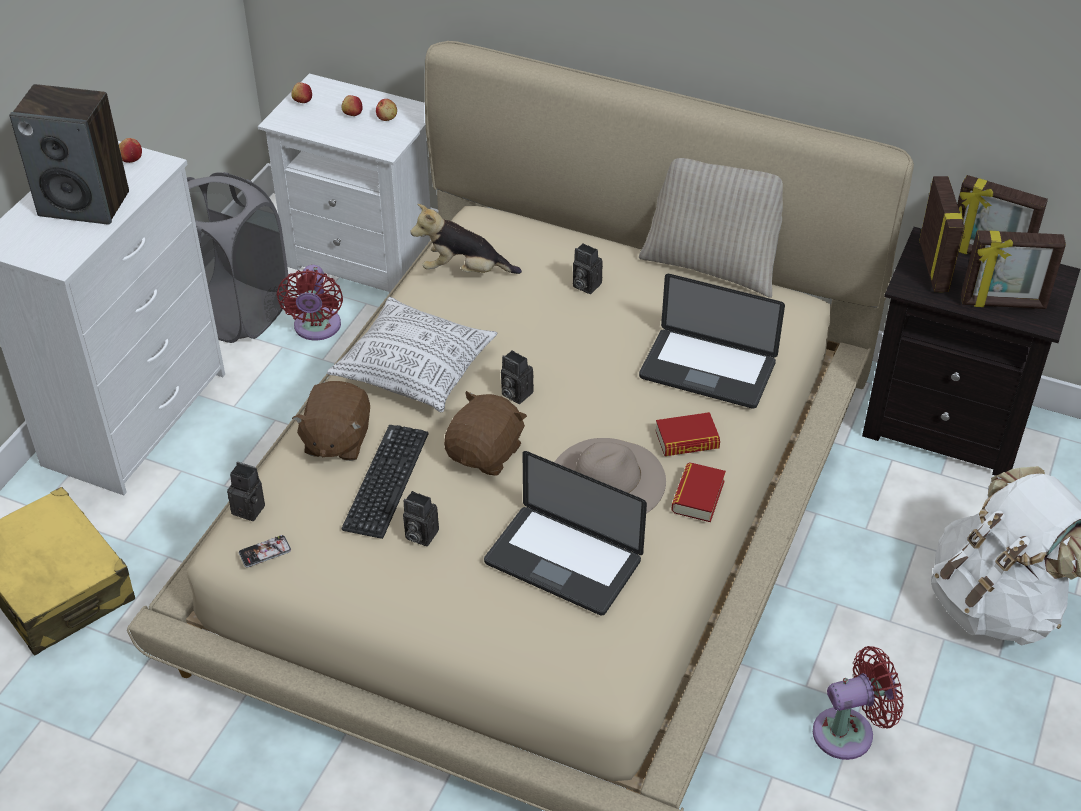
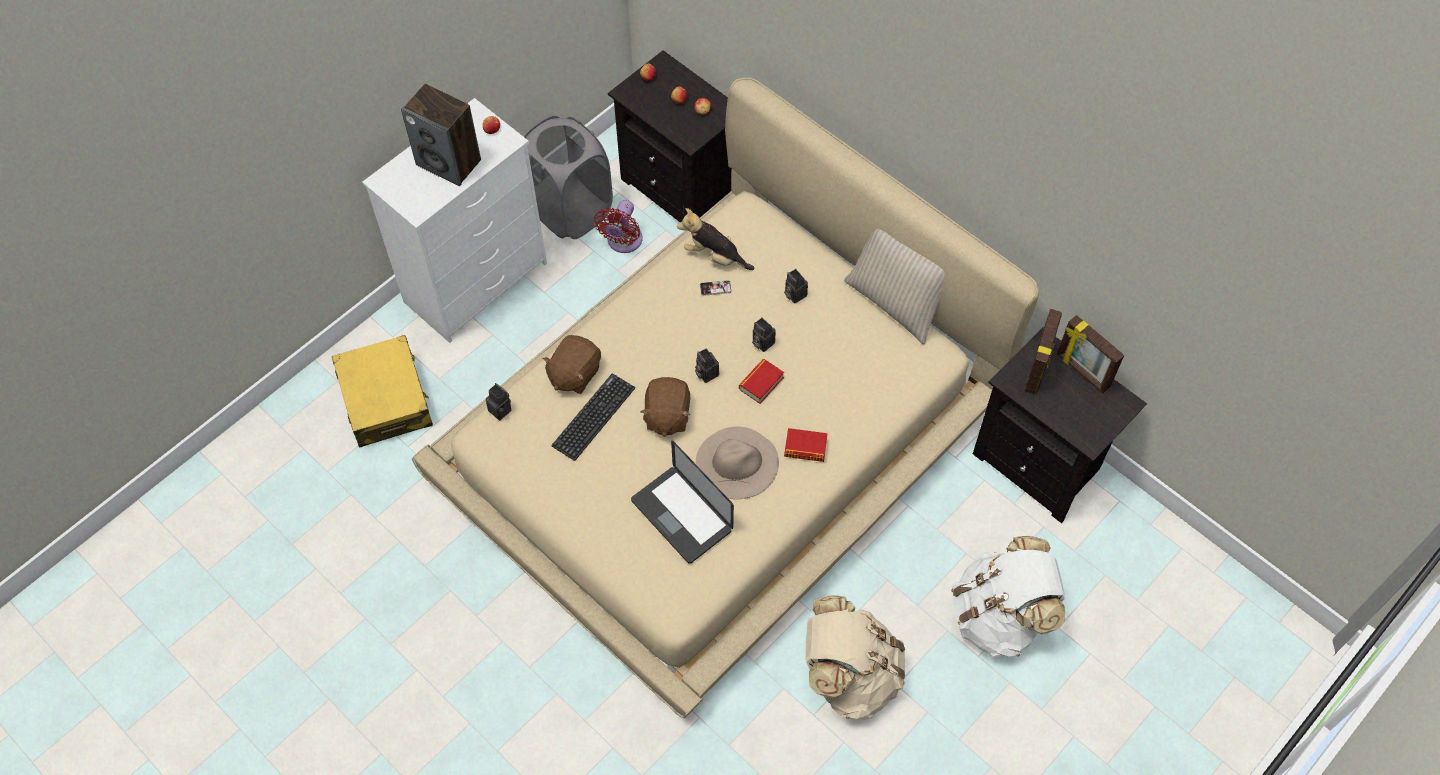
camera: 20 degrees right, 15 degrees up
(265, 552) = (499, 446): phone -> phone (715, 288)
(365, 257) = (680, 187): white nightstand -> black nightstand
(415, 370) = (647, 332): pillow -> none
(419, 535) = (599, 465): camera -> camera (761, 342)
(486, 453) = (666, 416): brown plush toy -> brown plush toy turned 135 degrees clockwise
(698, 496) = (792, 494): book -> book (761, 383)
(707, 370) = (846, 394): laptop -> none
(849, 732) = (849, 675): red fan -> beige backpack
(1003, 304) = (1070, 417): picture frame -> none

